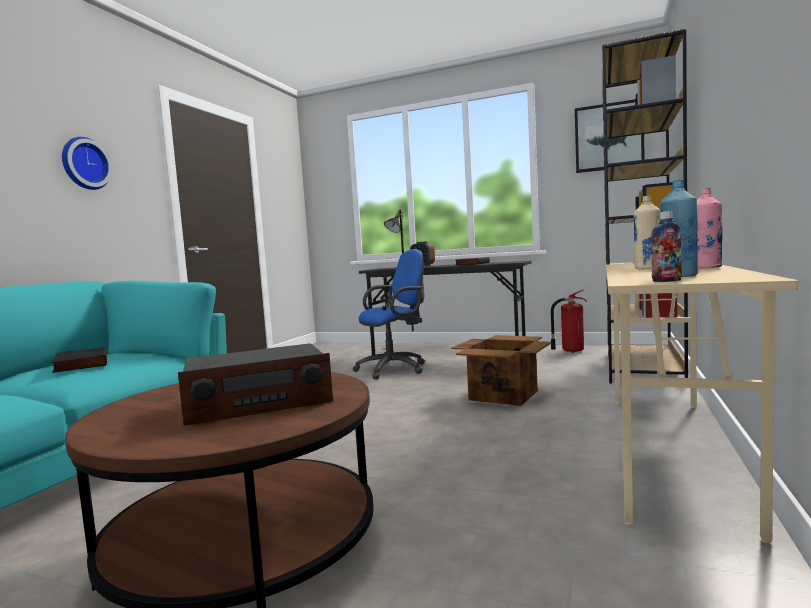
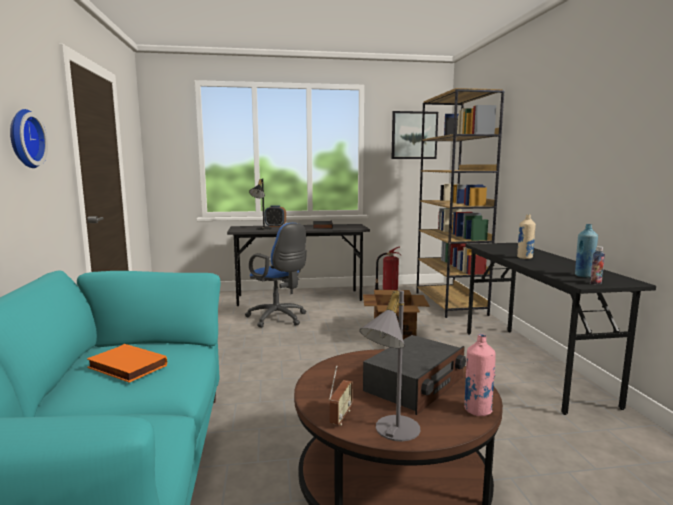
camera: 30 degrees left, 5 degrees up
(79, 364) = (125, 367): black book -> orange book
(115, 416) = (341, 417): none -> radio
(119, 434) = (391, 431): none -> grey table lamp
(395, 369) = (279, 319): blue office chair -> blue office chair turned 105 degrees clockwise
(670, 451) = (532, 365): beige desk -> black desk
(706, 268) = (562, 260): pink bottle -> pink bottle (477, 410)

